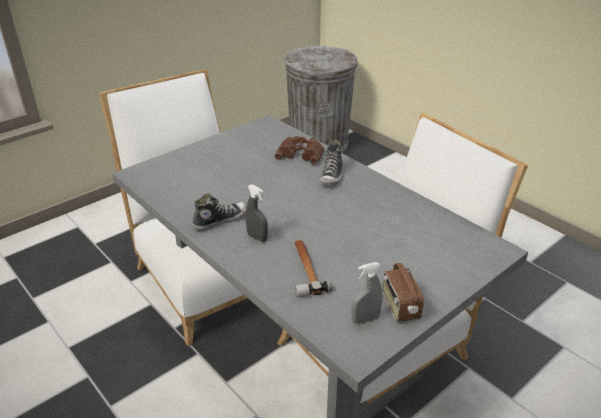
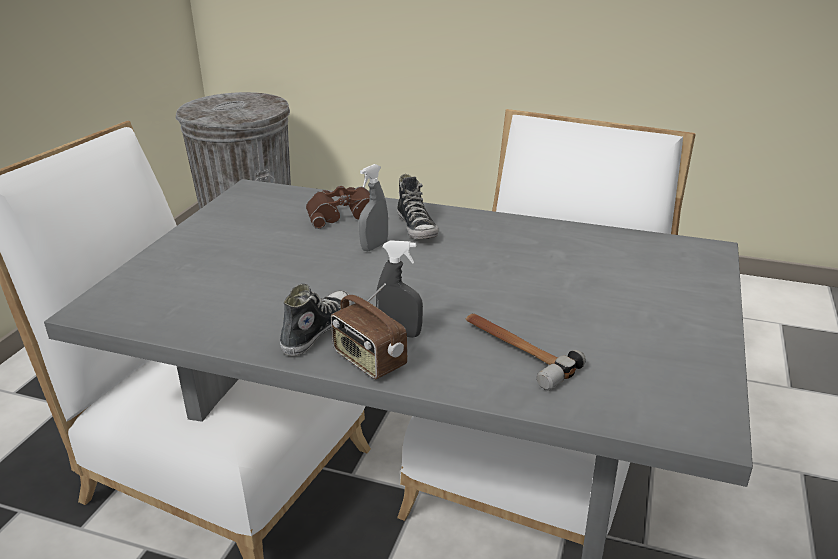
camera: 30 degrees left, 5 degrees down
(365, 319) = (664, 383): grey spray bottle -> grey spray bottle (374, 246)
(399, 306) = (684, 351): radio -> radio (368, 360)

